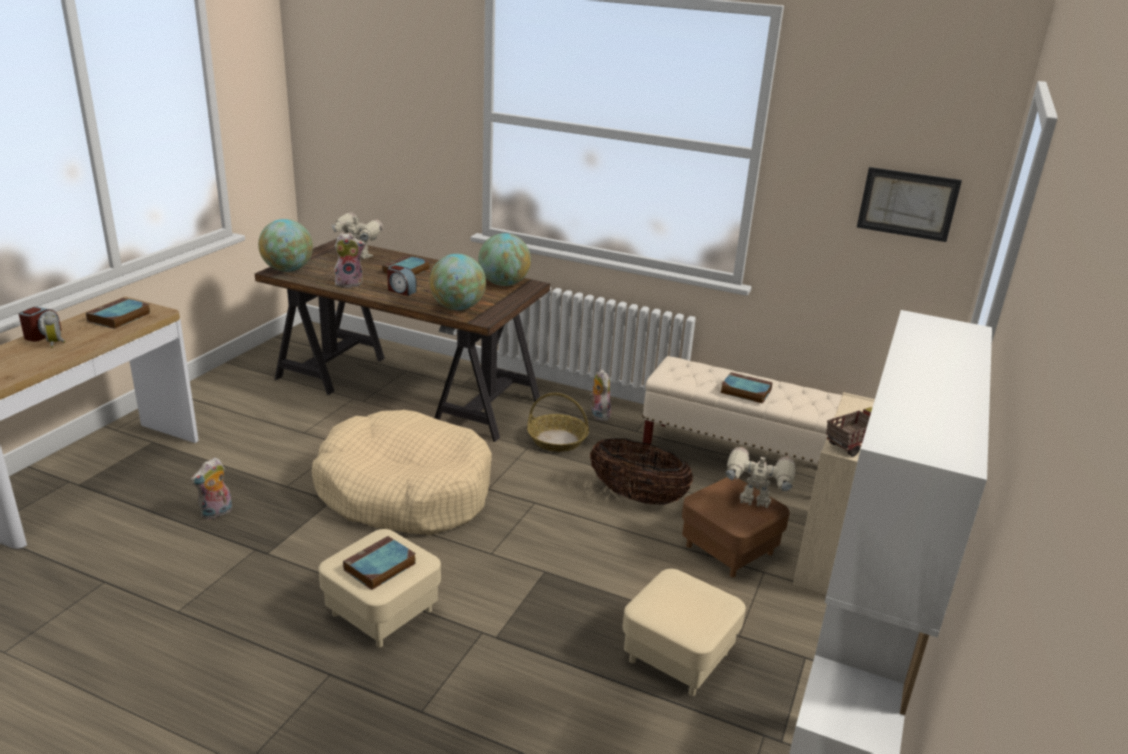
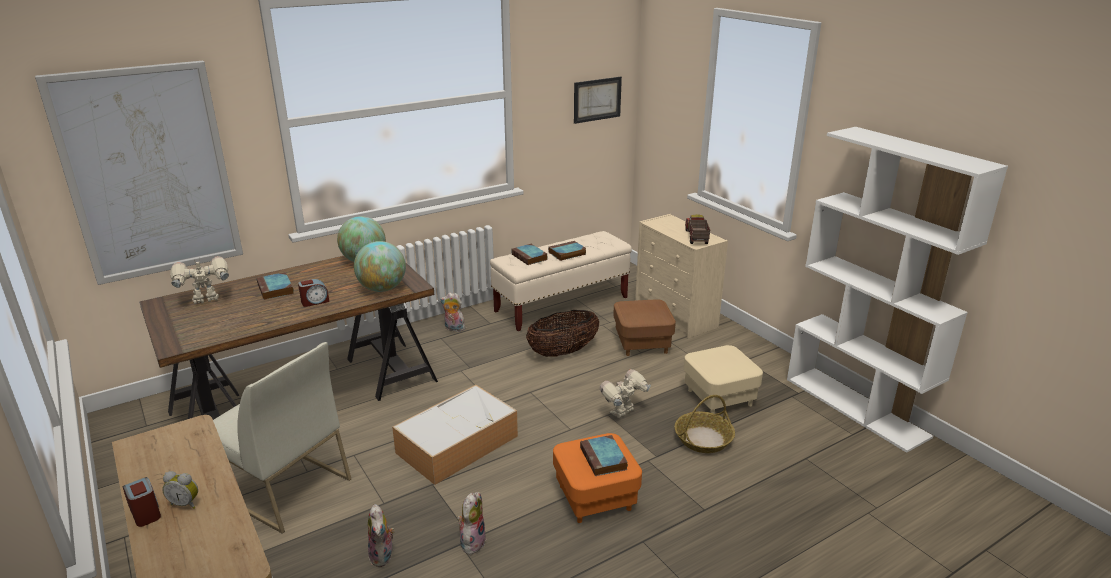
camera: 55 degrees left, 0 degrees up
(119, 318) = (171, 453): book -> book (530, 257)
(274, 431) = (283, 488): none -> white chair
(288, 270) = (179, 341): globe -> none
(349, 283) = (262, 319): plush toy -> plush toy (472, 541)
(375, 129) = (149, 173): none -> picture
(382, 612) = (595, 497): beige ottoman -> orange ottoman
(404, 491) = (458, 443): beige dog bed -> storage box
(557, 440) = (466, 356): basket -> basket (703, 439)
(754, 503) = (650, 306): toy robot -> toy robot (623, 413)

